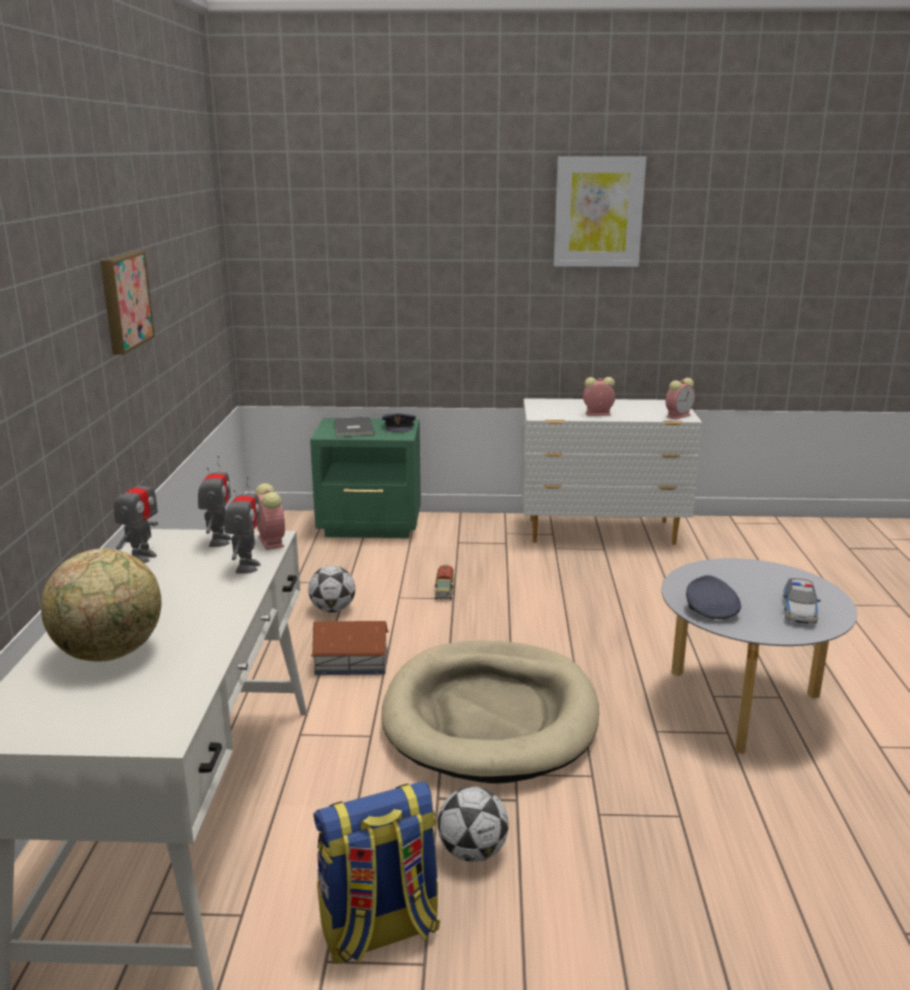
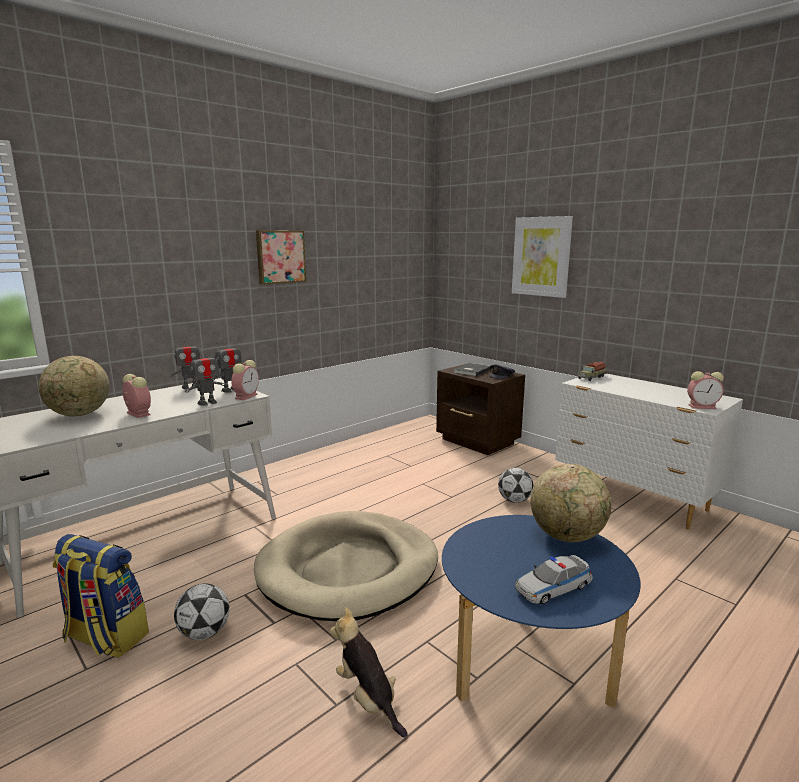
camera: 45 degrees right, 5 degrees down
(333, 609) = (379, 475): football -> football (514, 500)
(352, 663) = (338, 505): toy house -> none
(371, 526) = (478, 442): green nightstand -> brown nightstand
(444, 591) = (454, 491): toy truck -> toy truck (591, 377)
(597, 414) = (628, 390): alarm clock -> alarm clock (137, 413)
(598, 212) = (674, 218): picture -> picture (541, 256)
(692, 796) = (368, 699): none -> plush toy
(710, 610) = (475, 550): grey cap -> none
(737, 569) = (567, 536): none -> globe
(742, 704) = (528, 667): grey coffee table -> blue coffee table

